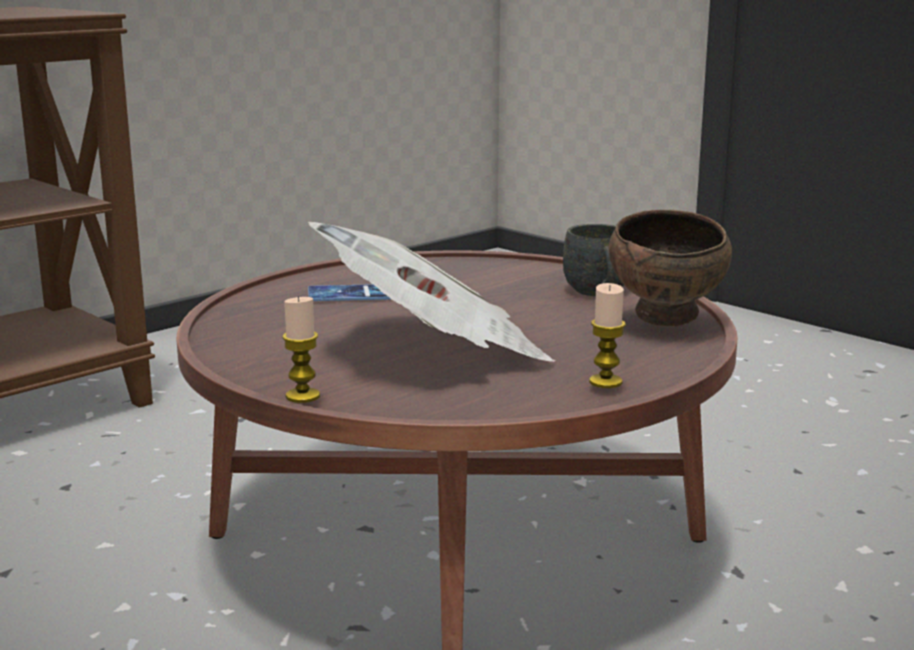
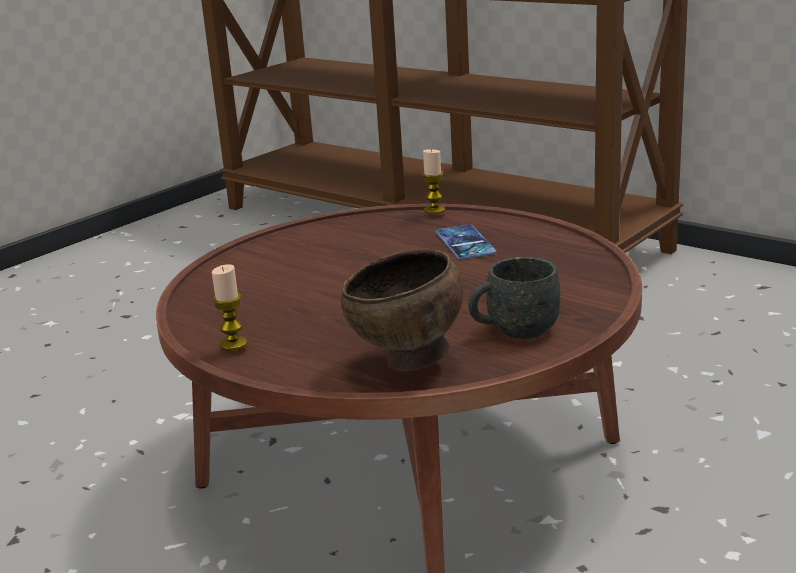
camera: 85 degrees right, 5 degrees up
(302, 396) = (213, 258): candle -> candle (434, 210)
(436, 352) = (317, 286): newspaper -> none

